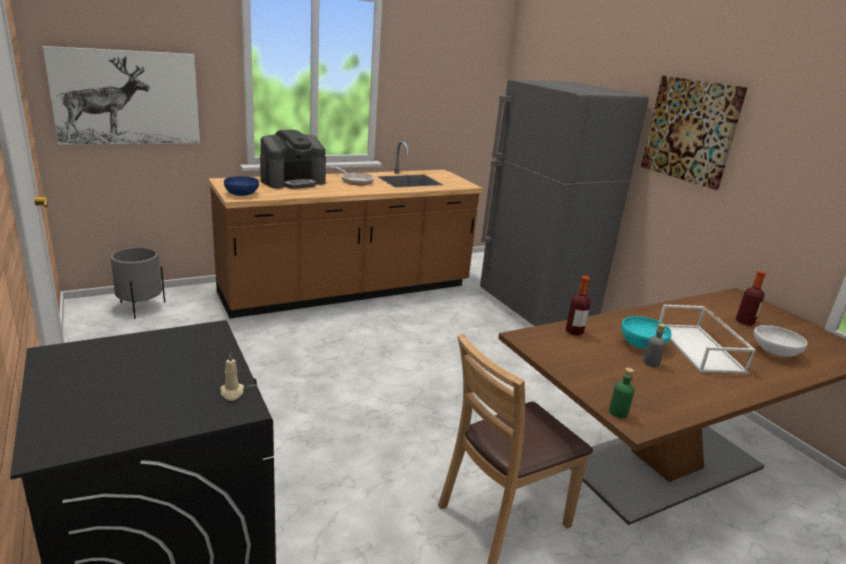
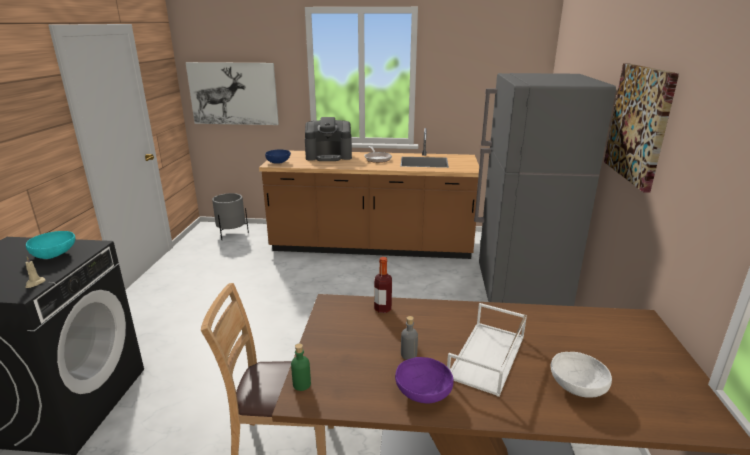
camera: 35 degrees right, 0 degrees up
(642, 344) = (430, 336): turquoise bowl -> turquoise bowl (55, 255)
(704, 388) = (422, 394): none -> purple bowl
(744, 322) = (595, 347): bottle -> none

